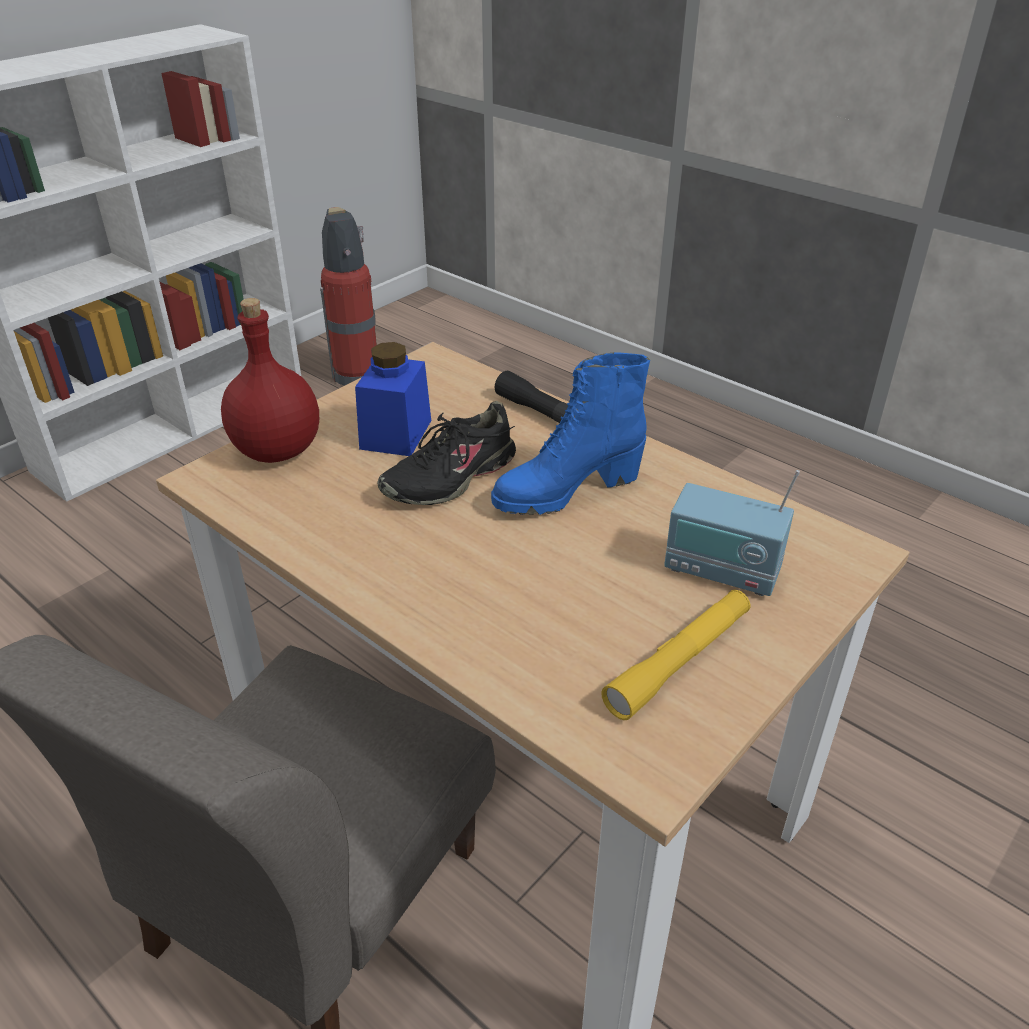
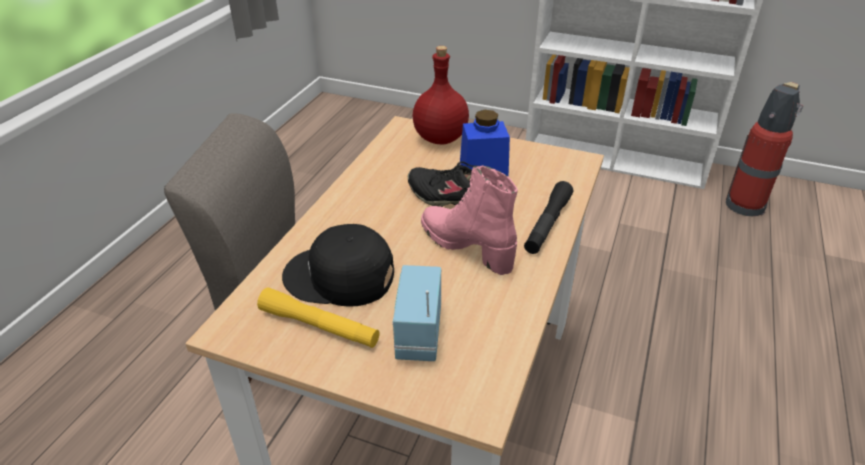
camera: 70 degrees right, 0 degrees up
(566, 491) = (467, 247): blue boot -> pink boot
(576, 622) = (340, 277): none -> black cap

